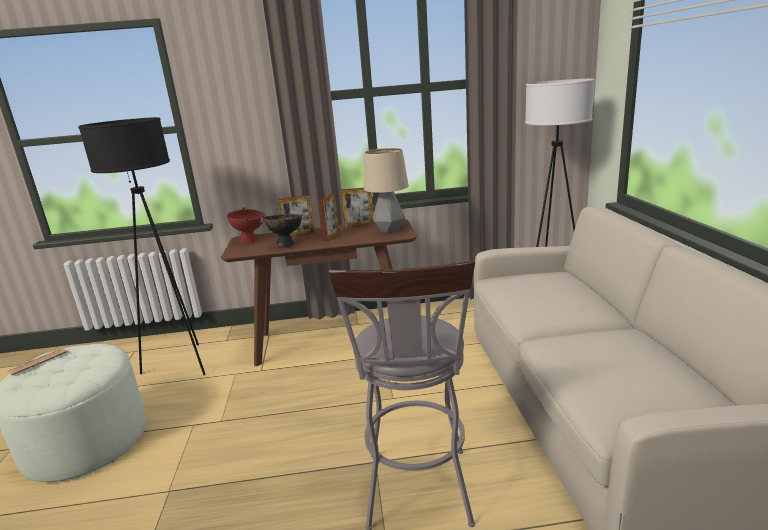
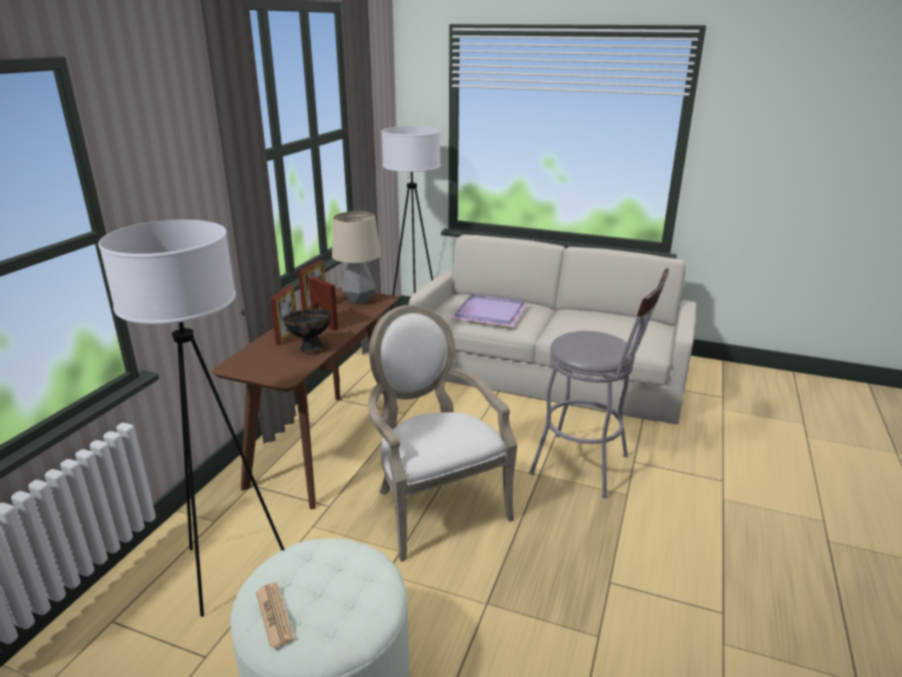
camera: 65 degrees left, 5 degrees up
(182, 364) = (228, 570): black floor lamp -> white floor lamp
(250, 241) = (253, 364): red bowl -> none
(287, 415) = (434, 505): none -> armchair
(537, 294) = (489, 312): none -> purple tray

